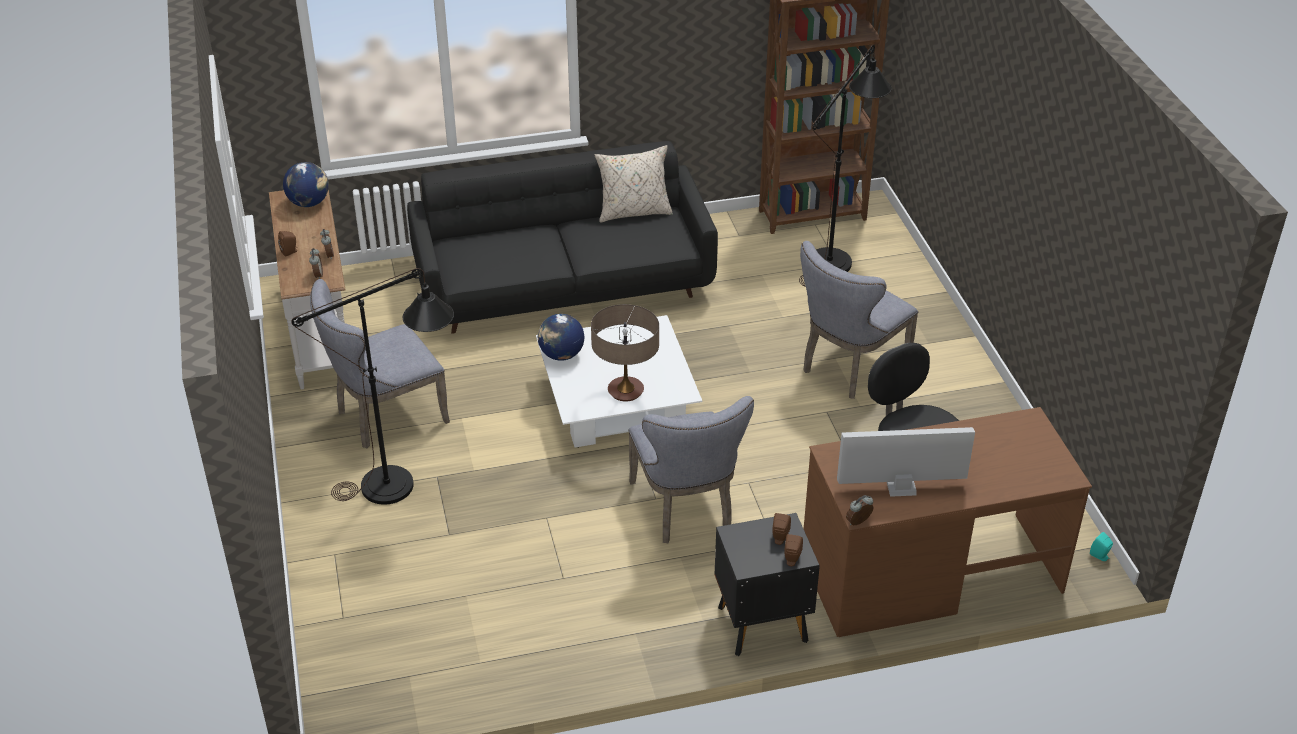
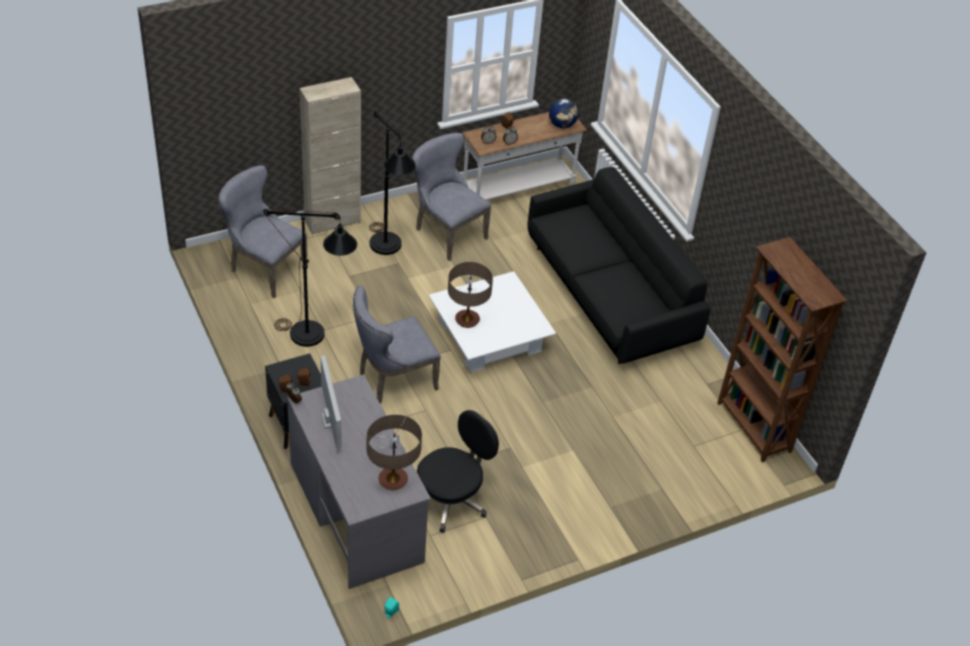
camera: 75 degrees right, 5 degrees up
(309, 542) = (332, 221): none -> beige cabinet
(561, 355) = (496, 285): globe -> none
(633, 212) = (655, 295): beige pillow -> none
(836, 257) = (702, 445): black floor lamp -> black floor lamp (316, 337)
(849, 368) = (563, 459): grey chair -> grey chair (263, 269)
(930, 573) = (356, 511): brown desk -> grey desk
(1011, 437) = (393, 480): none -> table lamp

